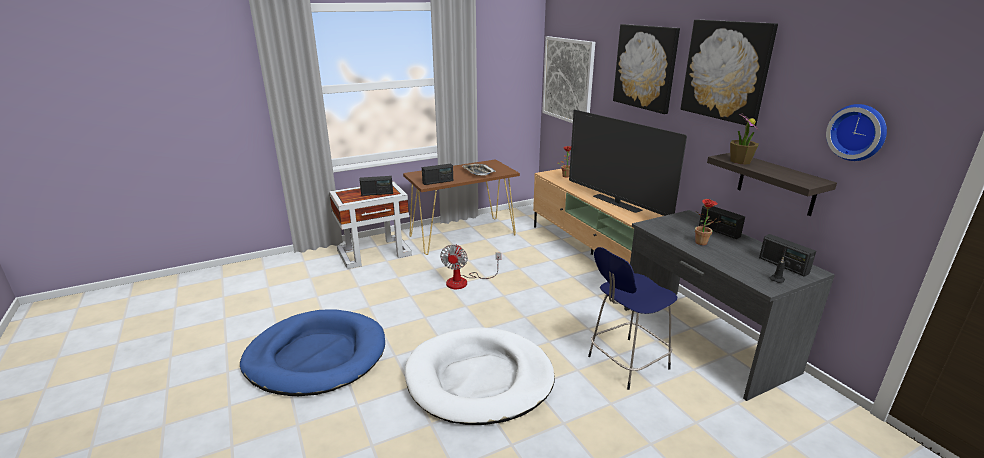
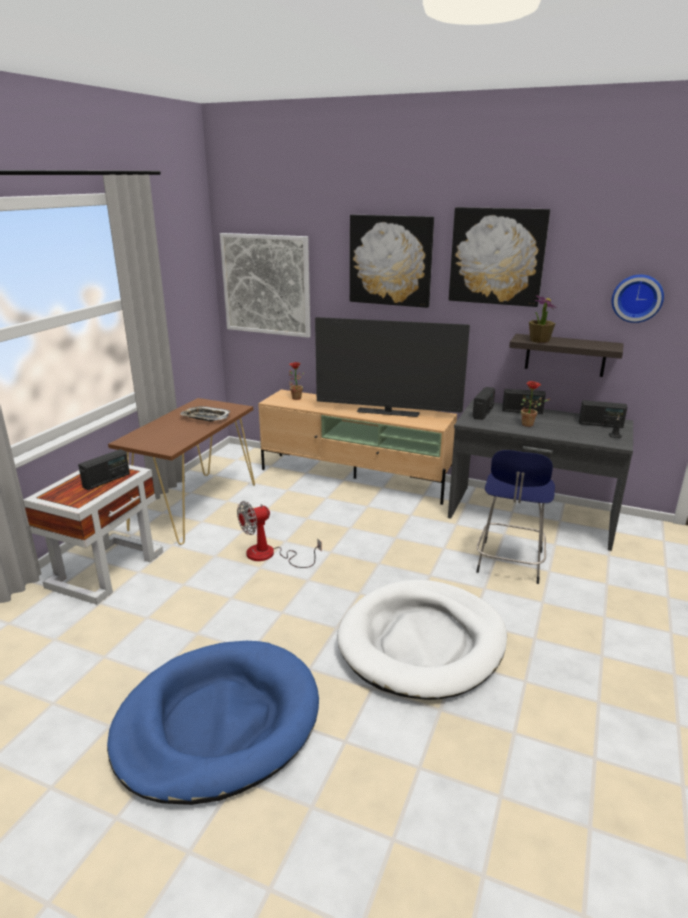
camera: 40 degrees left, 0 degrees up
(438, 182) = (177, 441): radio -> radio (483, 413)
(464, 281) = (269, 555): fan -> fan turned 90 degrees clockwise

